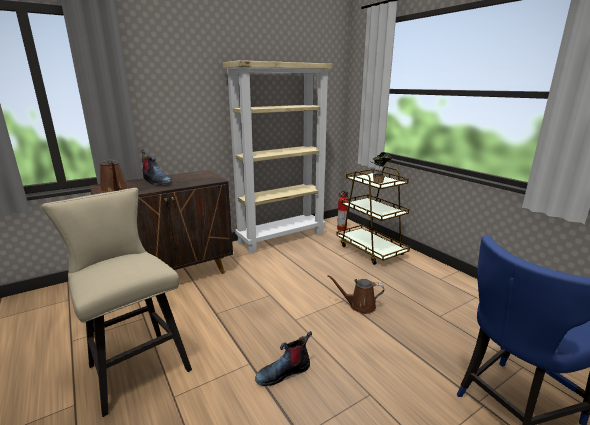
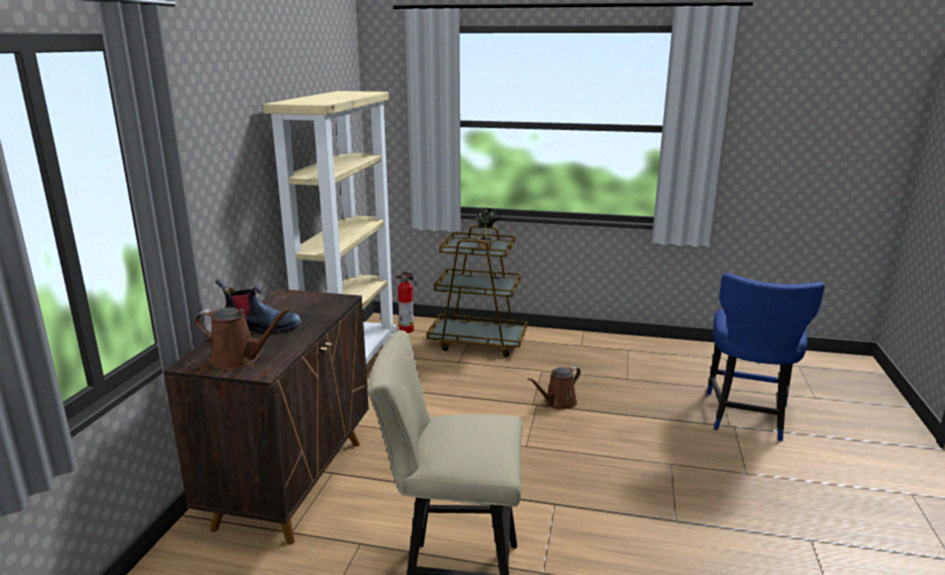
camera: 45 degrees left, 0 degrees up
(284, 372) = (592, 491): boot -> none

